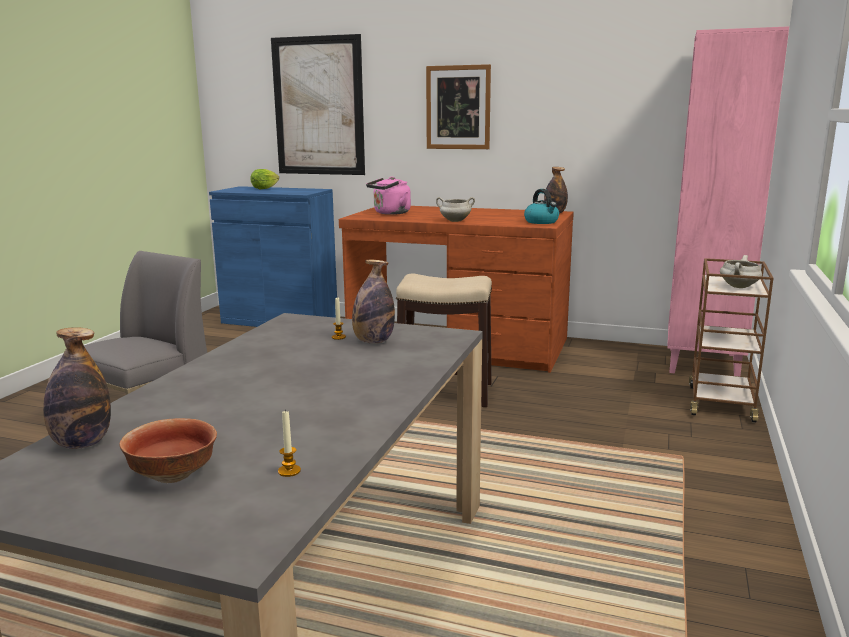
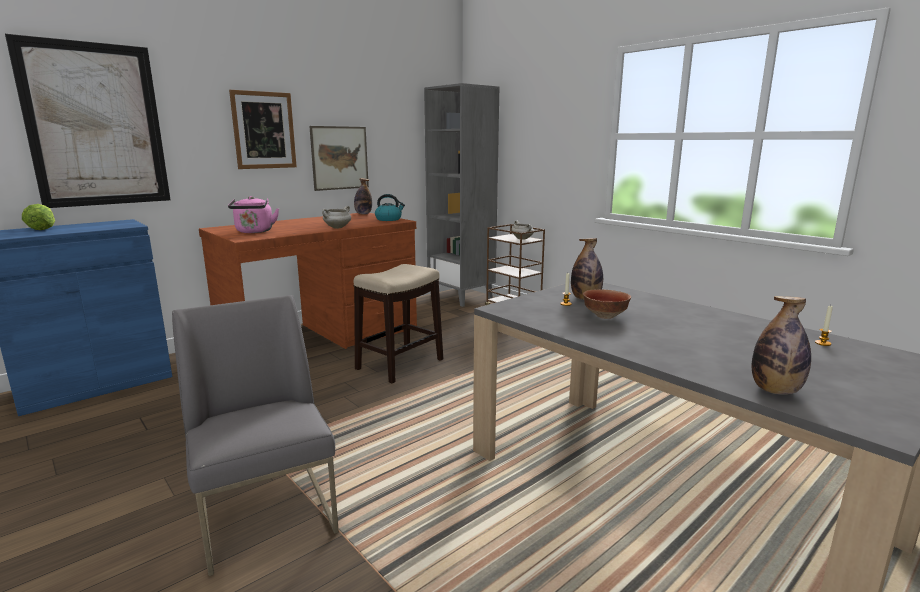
camera: 60 degrees left, 0 degrees up
(174, 474) = (832, 368): bowl -> bowl (604, 316)
(547, 140) = (340, 158): none -> picture
(703, 363) = (462, 297): pink bookcase -> grey bookcase

